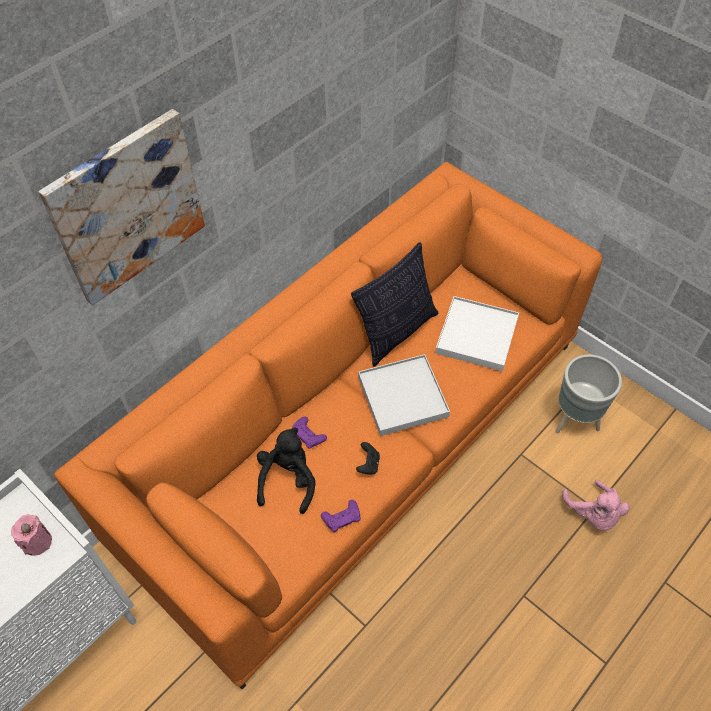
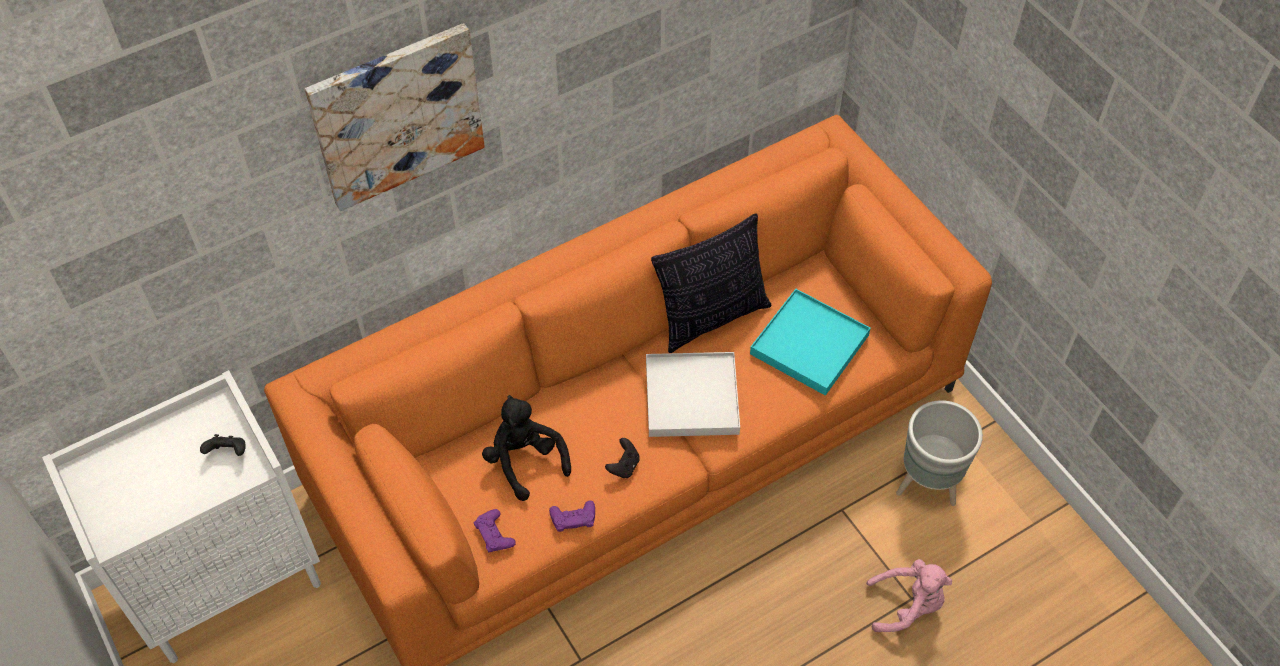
camera: 15 degrees right, 0 degrees up
(37, 542) = (228, 452): pink candle -> black game controller
(288, 480) = (525, 461): black plush toy -> black plush toy turned 60 degrees counterclockwise
(308, 435) = (564, 415): purple game controller -> purple game controller (494, 534)
(476, 335) = (809, 344): white tray -> turquoise tray
(593, 514) = (907, 605): pink plush toy -> pink plush toy turned 90 degrees counterclockwise

